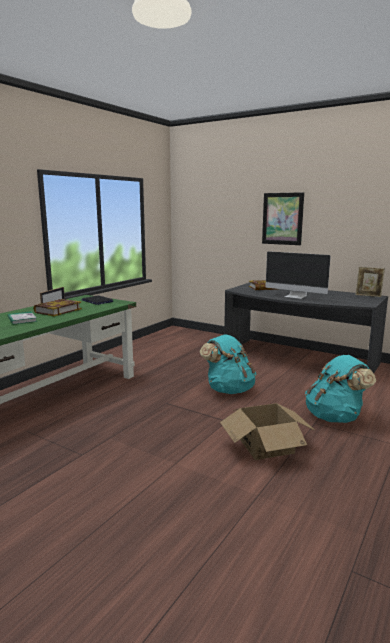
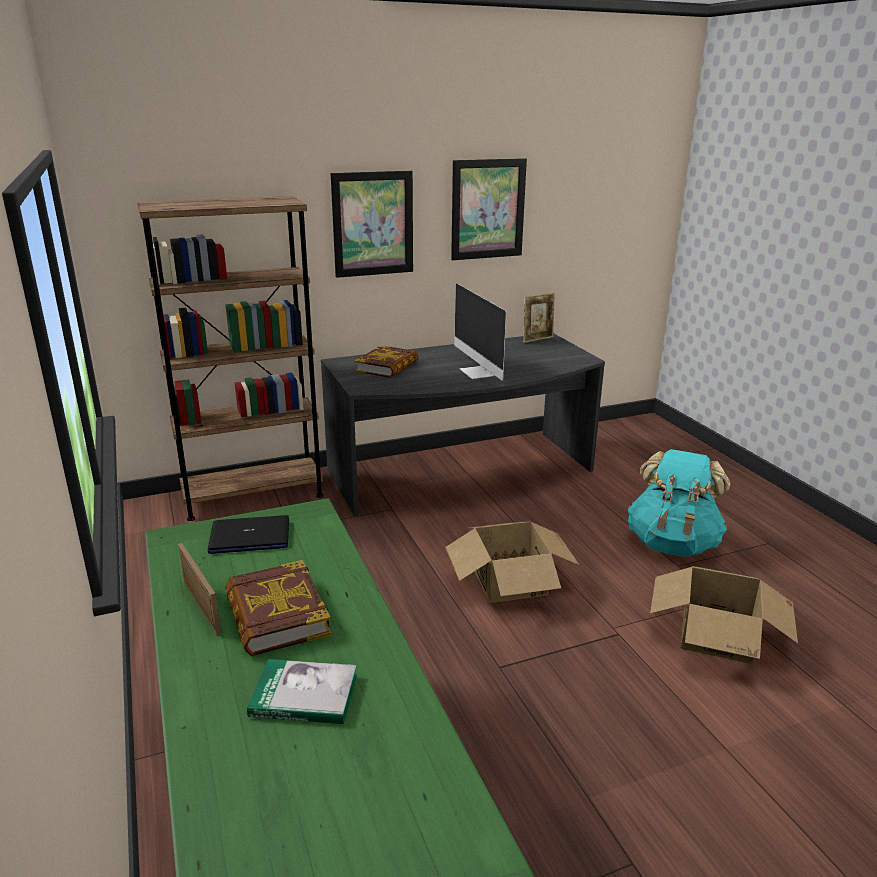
camera: 55 degrees left, 10 degrees up
(207, 337) = (253, 495): none -> brown bookcase
(228, 389) = (509, 581): turquoise backpack -> cardboard box
(295, 296) = (479, 372): monitor -> monitor turned 90 degrees clockwise
(348, 215) = (488, 209): none -> picture

